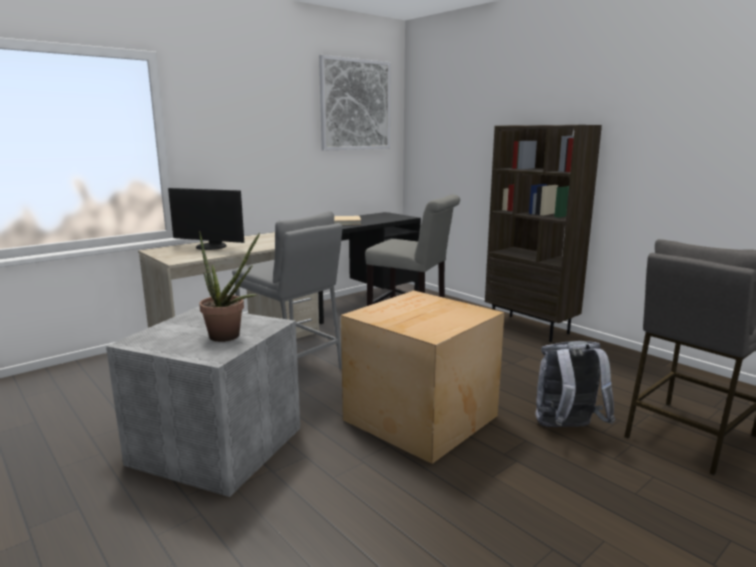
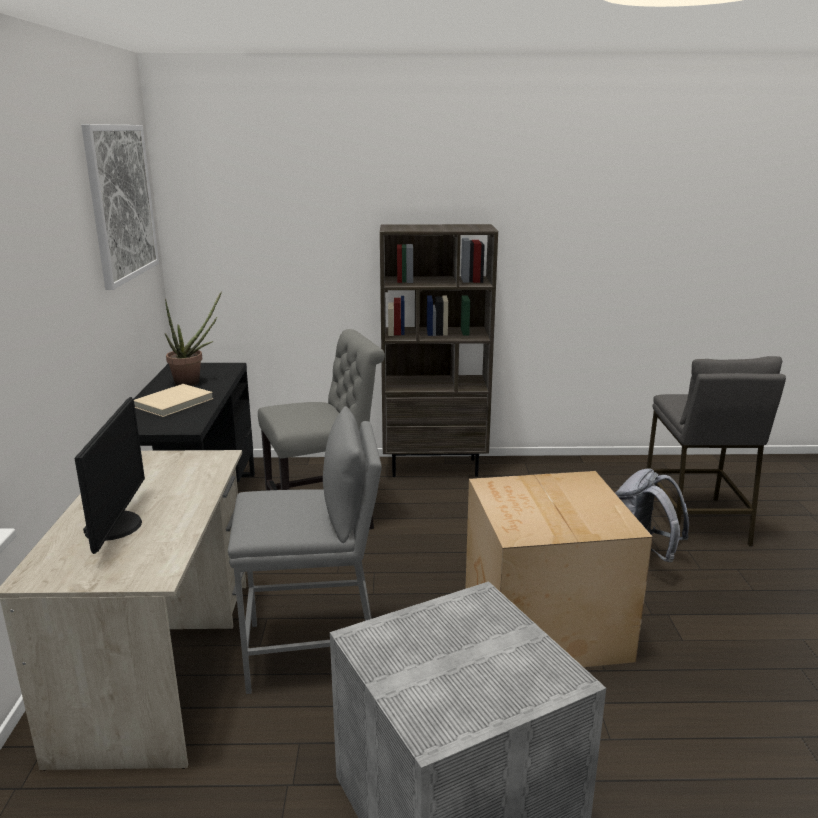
camera: 50 degrees left, 5 degrees up
(210, 247) = (116, 526): monitor -> monitor turned 60 degrees counterclockwise
(230, 337) = (503, 646): potted plant -> potted plant (193, 382)

